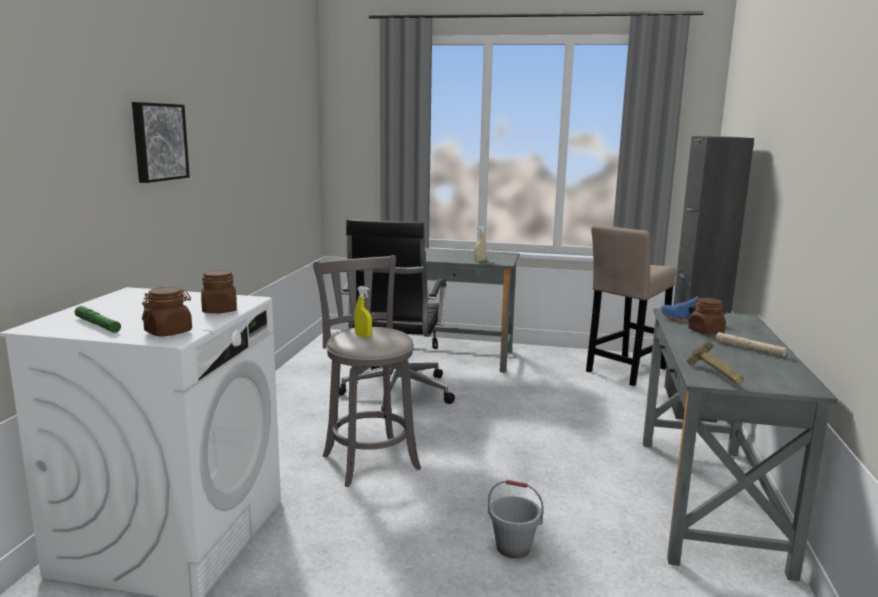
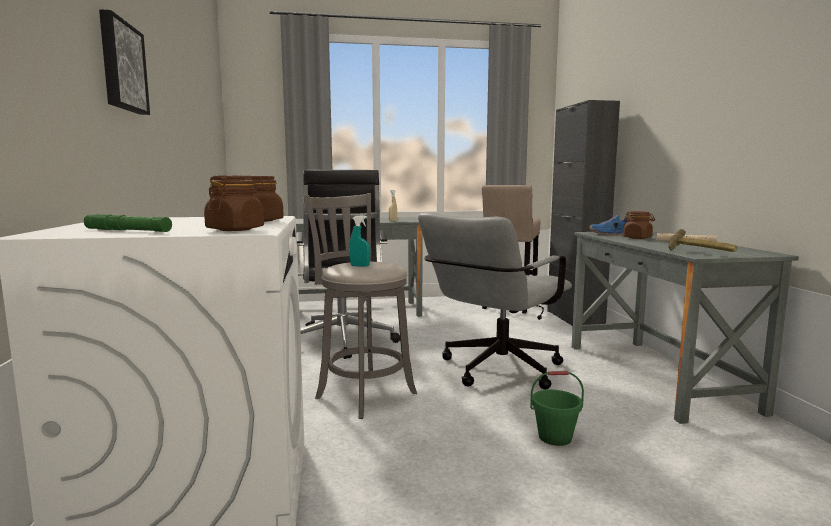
camera: 20 degrees left, 5 degrees down
(363, 336) = (360, 266): yellow spray bottle -> turquoise spray bottle
(513, 548) = (555, 437): grey bucket -> green bucket
(522, 459) = (494, 371): none -> grey office chair

